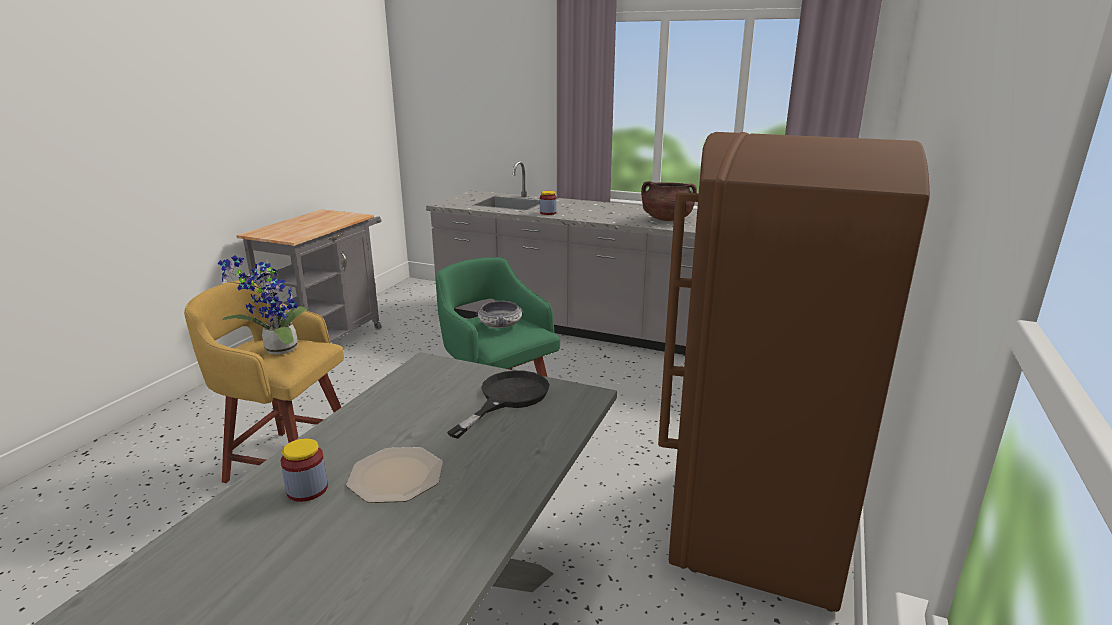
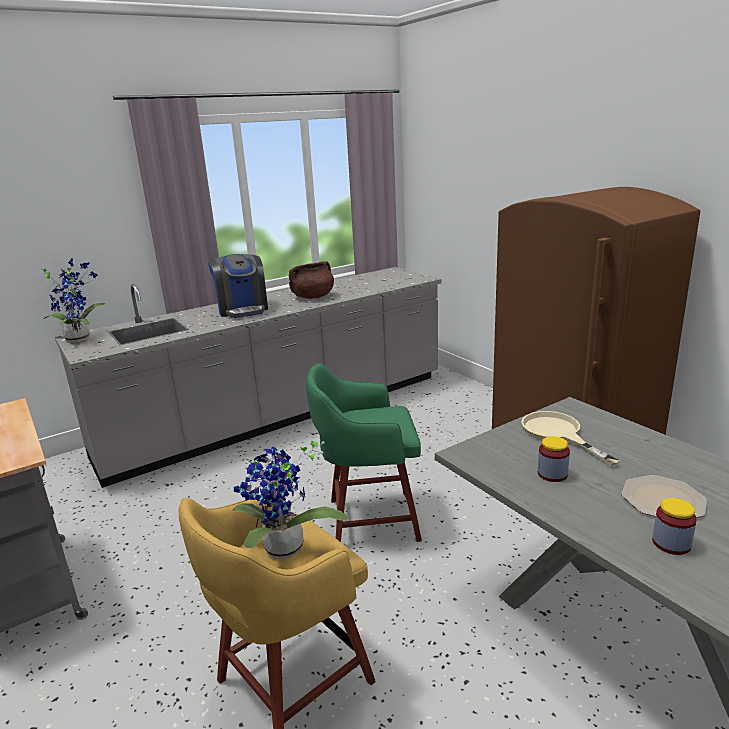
camera: 55 degrees left, 0 degrees up
(473, 194) = (80, 338): none -> potted plant
(500, 324) = (367, 419): bowl -> none
(507, 398) = (558, 434): black frying pan -> beige frying pan
(548, 213) = (216, 324): jar -> jar (552, 474)
(594, 210) = (242, 309): none -> coffee machine

